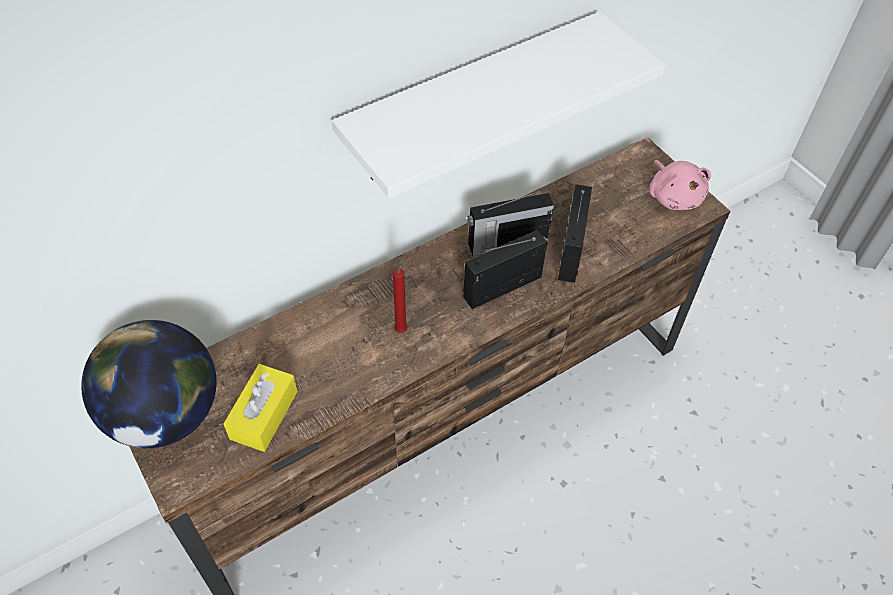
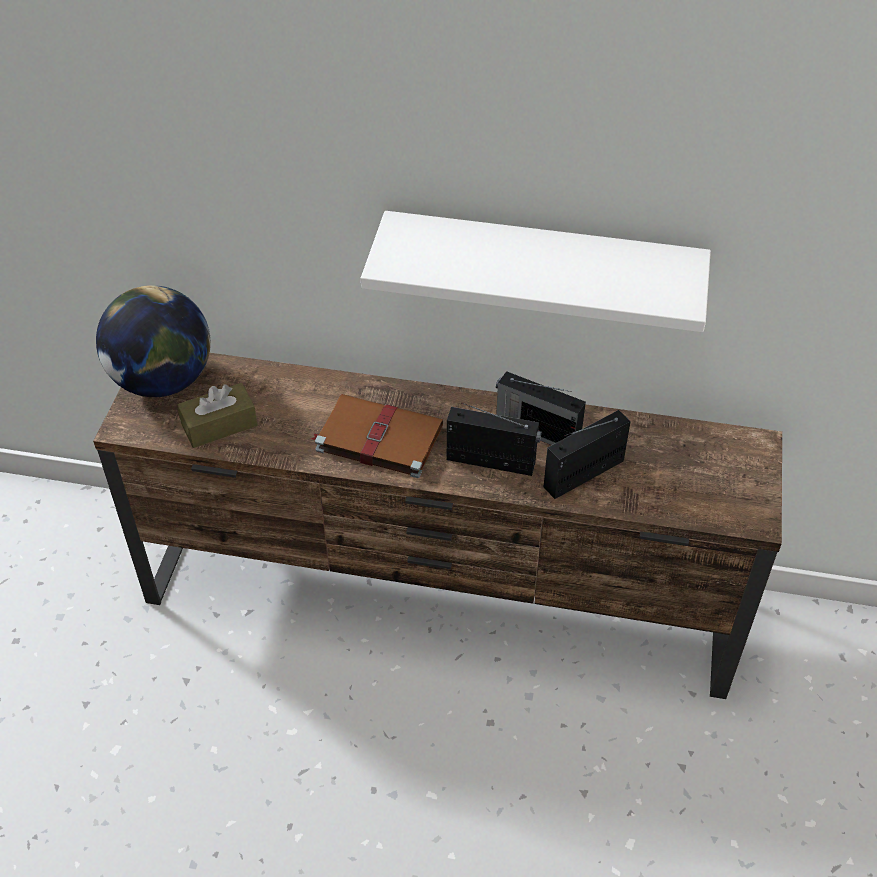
camera: 45 degrees right, 5 degrees down
(264, 415) = (219, 425): yellow tissue box -> brown tissue box
(403, 330) = (377, 438): red candle -> brown book
(674, 196) = (739, 495): pink plush toy -> none

